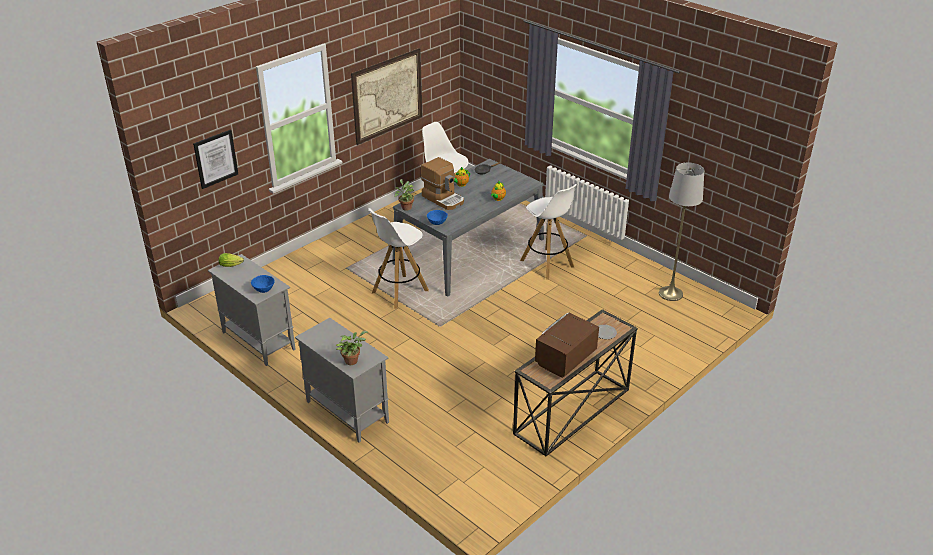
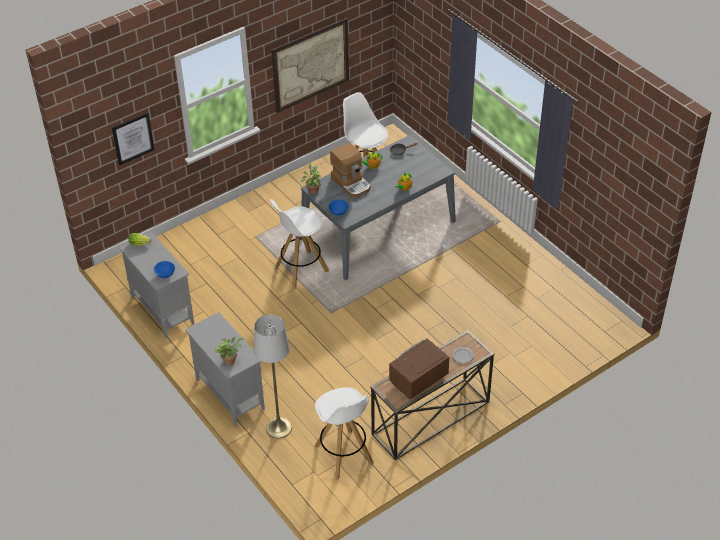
camera: 10 degrees right, 10 degrees up
(547, 264) = (451, 252): white stool -> white stool (344, 455)
(670, 293) = (563, 300): grey floor lamp -> grey floor lamp (279, 428)

